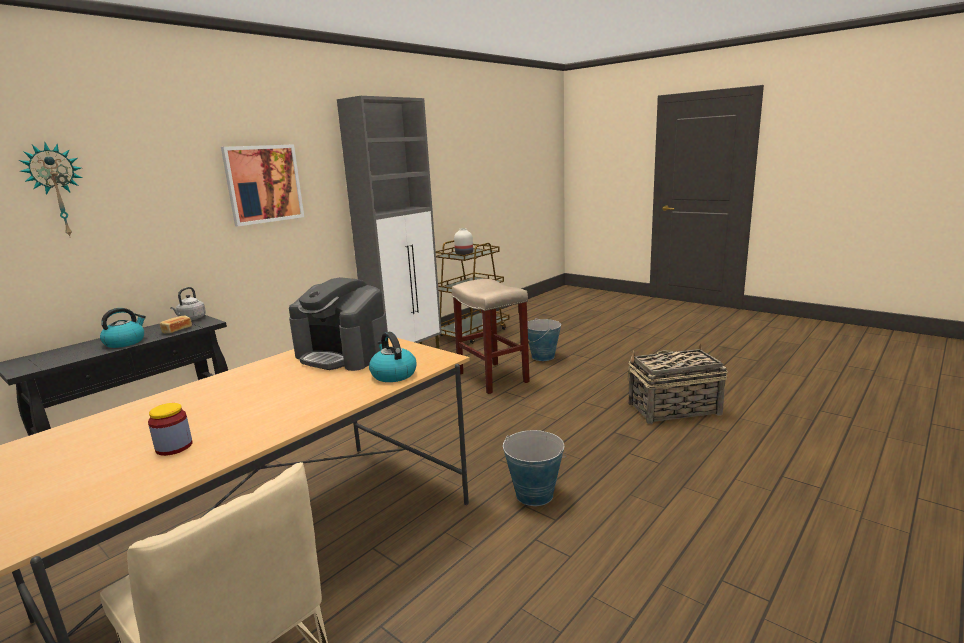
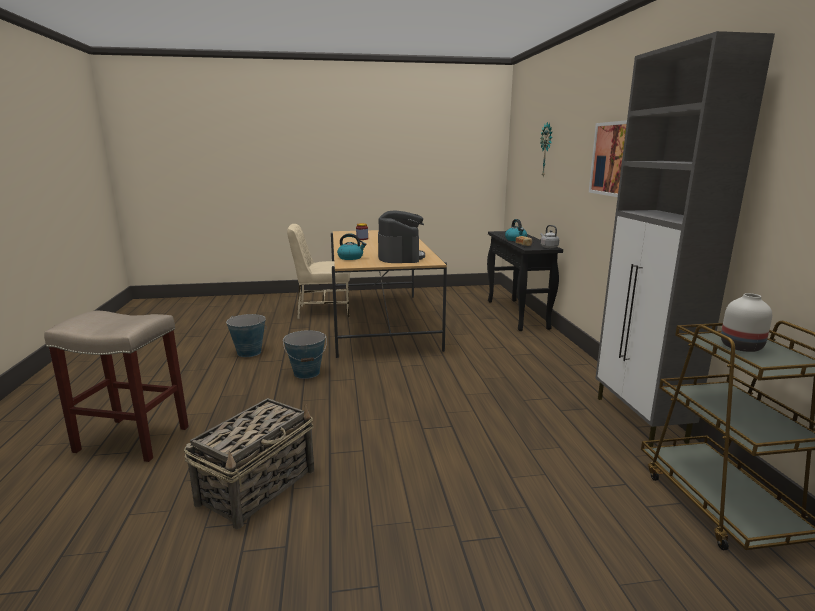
camera: 130 degrees right, 0 degrees up
(343, 355) = (400, 257): coffee machine -> coffee machine turned 105 degrees clockwise
(493, 378) = (495, 436): beige stool -> beige stool (131, 439)
(543, 357) = (521, 503): bucket -> bucket (249, 352)

